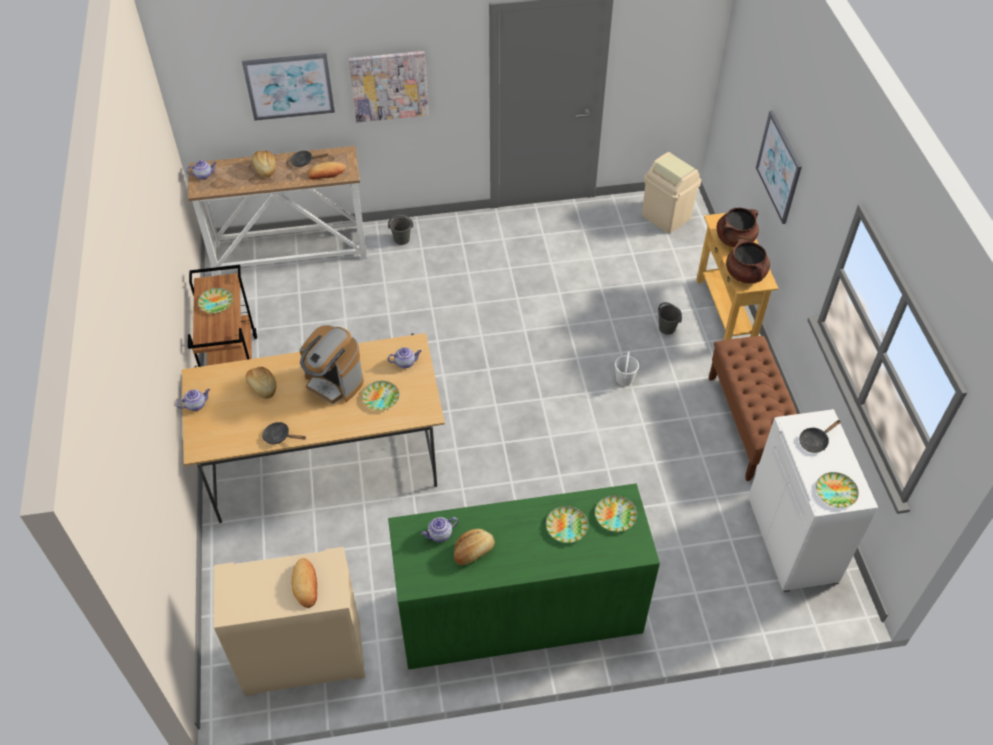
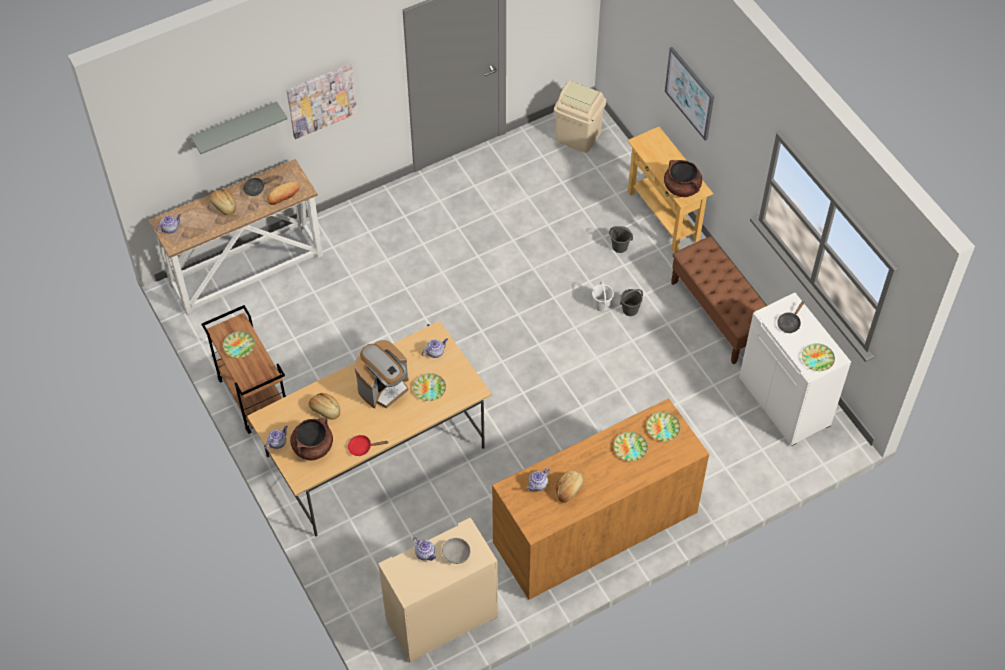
camera: 20 degrees left, 5 degrees up
(271, 571) = (425, 553): none -> teapot
(279, 436) = (362, 447): black frying pan -> red frying pan
(289, 86) = (235, 127): picture -> grey shelf
(306, 584) = (456, 554): bread -> grey bowl
(334, 382) = (384, 387): coffee machine -> coffee machine turned 60 degrees counterclockwise
(402, 239) = (346, 227): grey bucket -> grey bucket (630, 309)
(519, 611) = (595, 527): green dresser -> brown dresser
(735, 239) = (661, 156): brown cooking pot -> brown cooking pot (313, 447)

